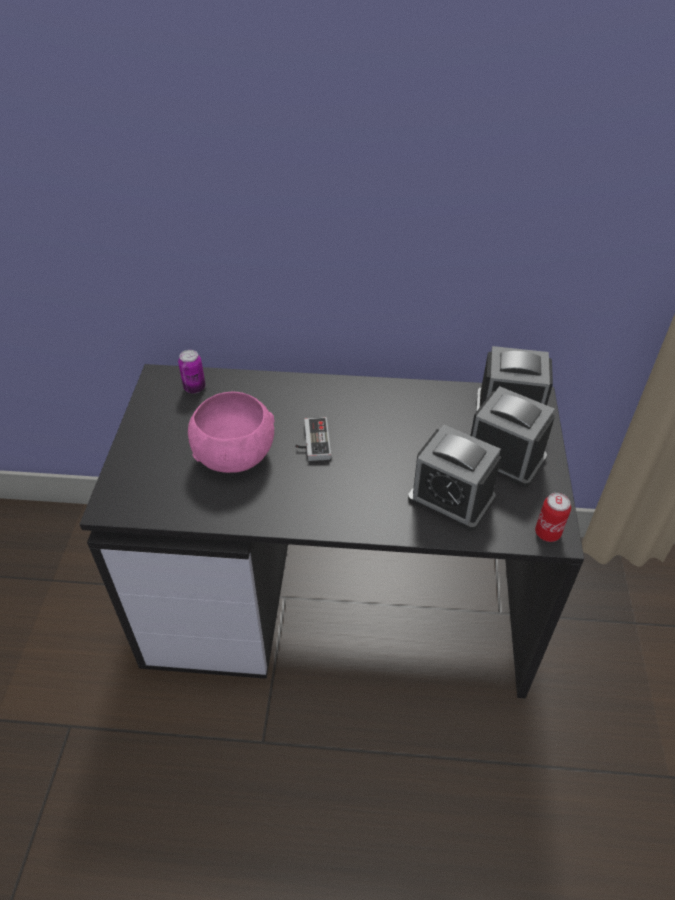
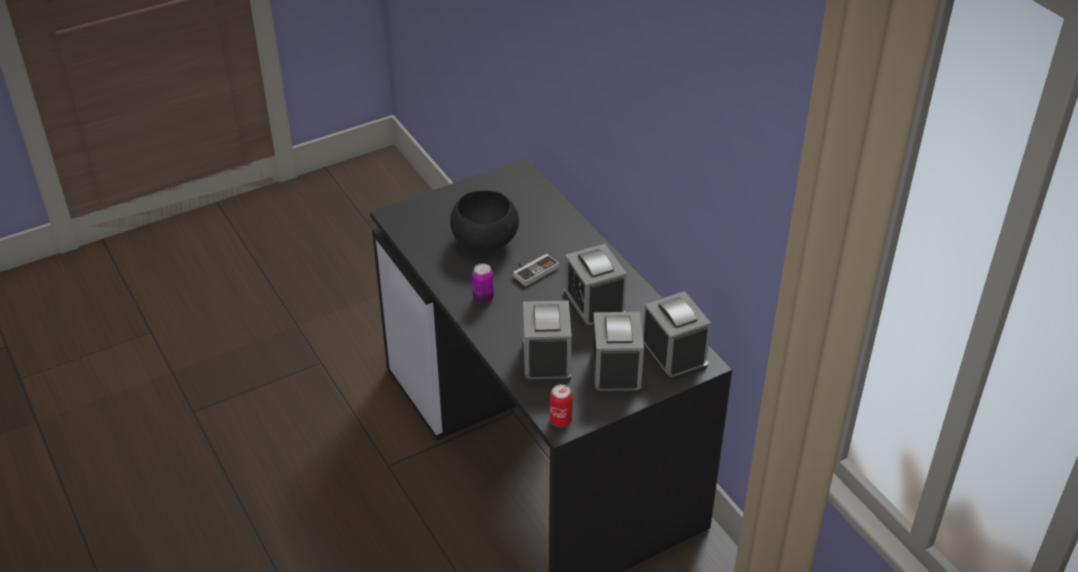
camera: 55 degrees right, 5 degrees down
(194, 388) = (527, 192): can -> can (483, 298)
(235, 455) = (485, 242): pink bowl -> black bowl
(400, 426) = (594, 304): none -> alarm clock

